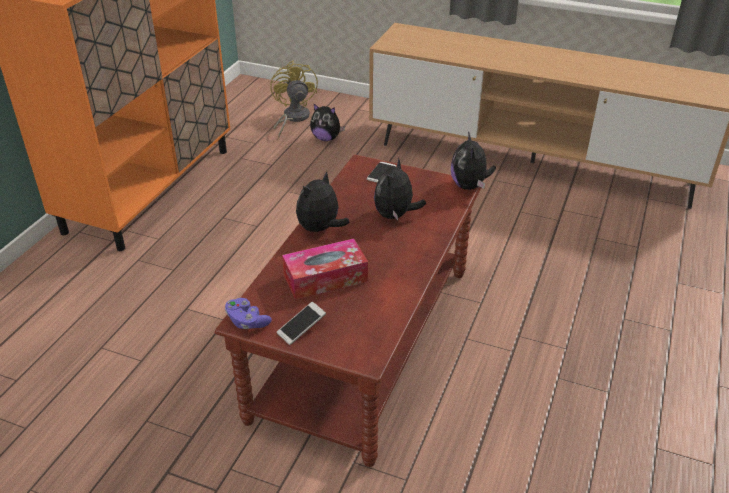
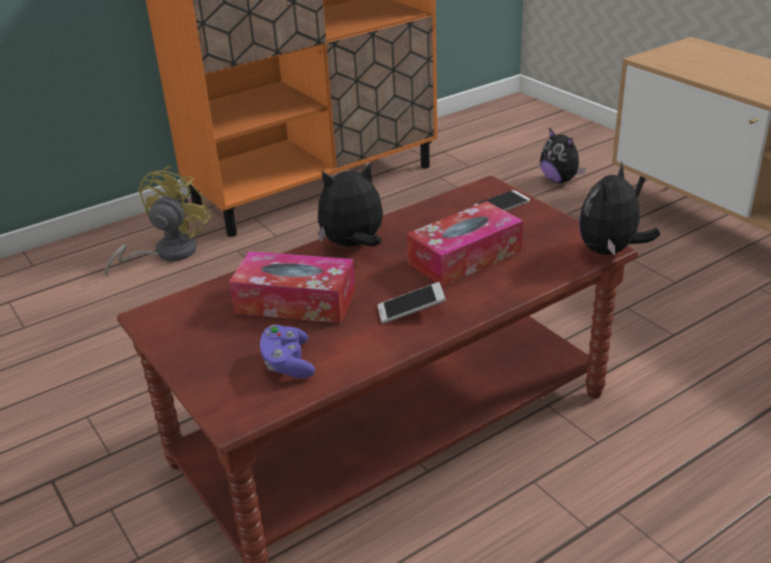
camera: 35 degrees right, 5 degrees down
(247, 321) = (156, 318): purple game controller -> purple game controller (288, 363)
(293, 118) = (538, 149): yellow fan -> yellow fan (167, 253)
(301, 328) = (202, 348): phone -> phone (411, 311)
(395, 215) = (465, 257): plush toy -> tissue box

